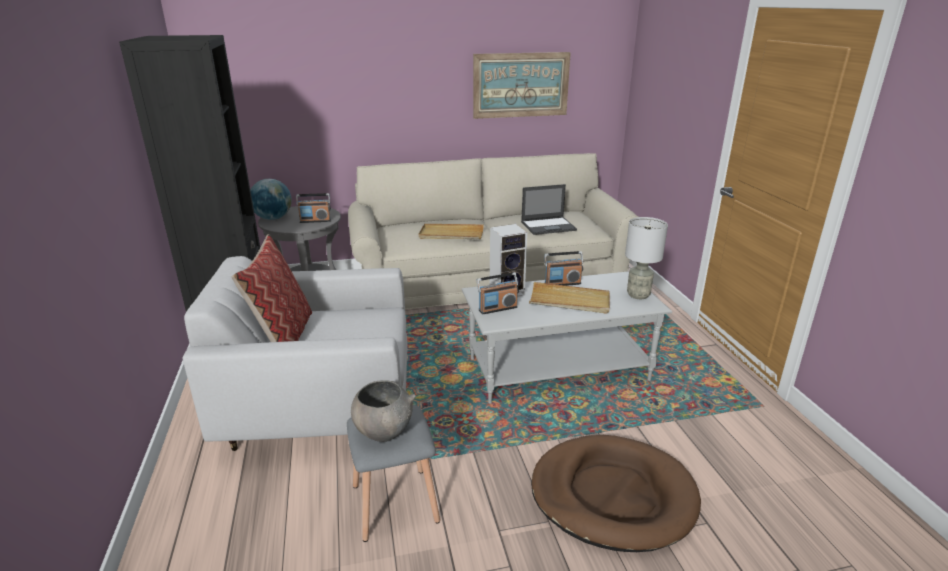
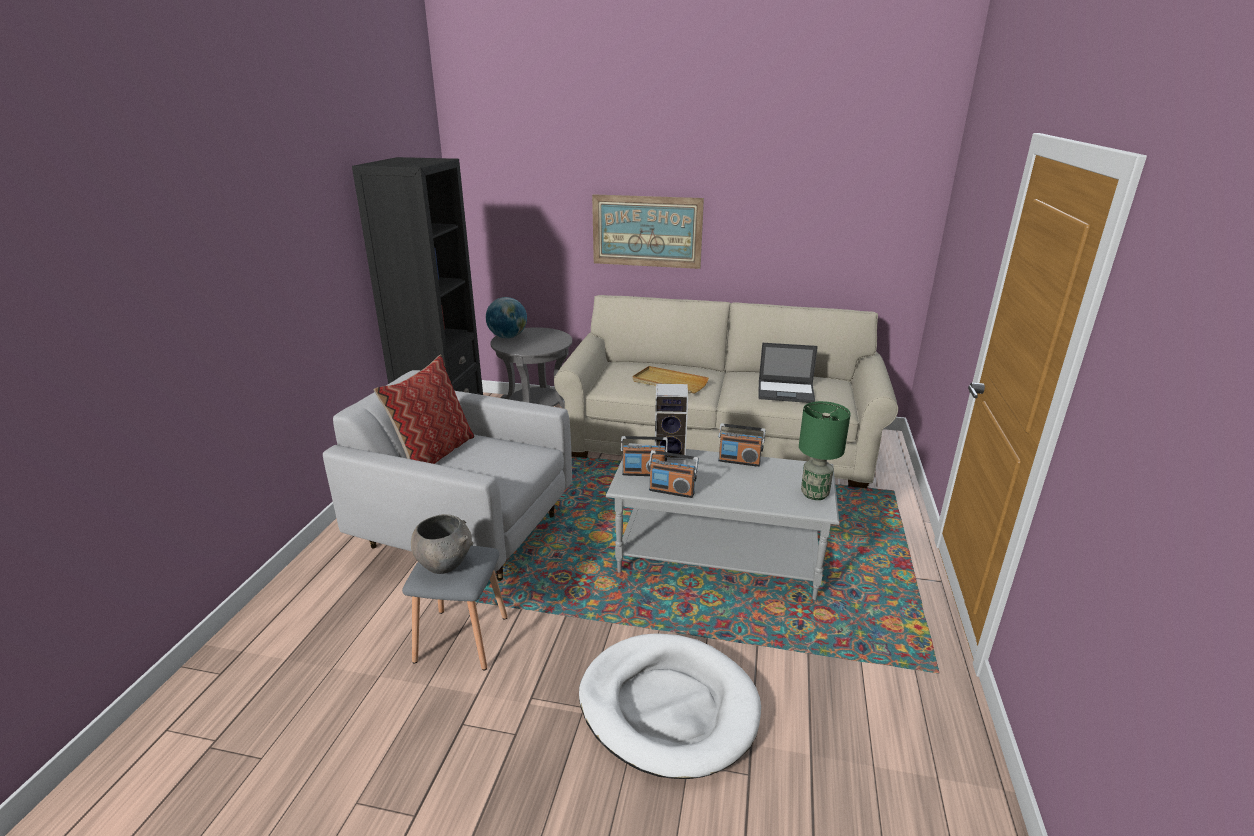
camera: 25 degrees right, 0 degrees up
(315, 220) = (542, 345): radio -> radio (672, 491)
(521, 85) = (793, 222): picture -> picture (647, 231)
(569, 301) = (727, 482): beige tray -> none
(612, 495) = (668, 707): brown dog bed -> white dog bed
(637, 295) = (814, 494): grey table lamp -> green table lamp

